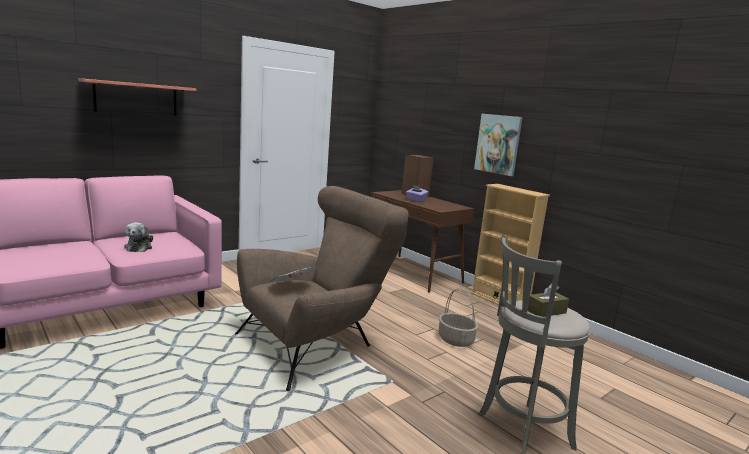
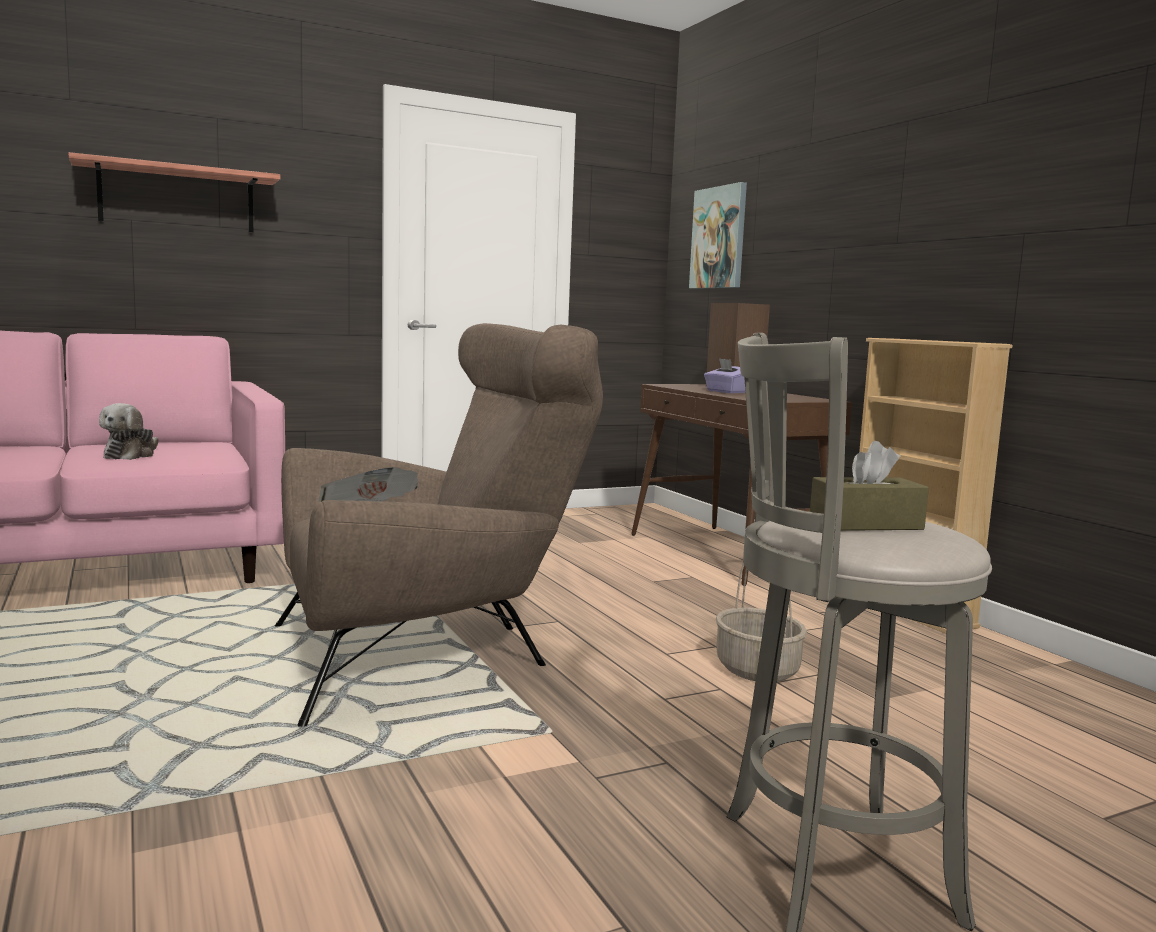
camera: 15 degrees right, 5 degrees down
(498, 144) = (898, 251): picture -> picture (719, 238)

